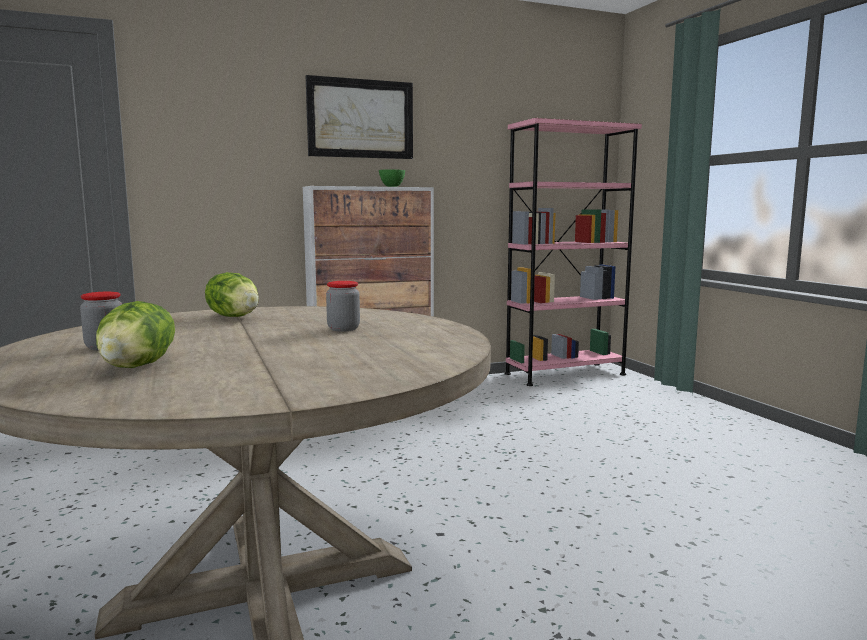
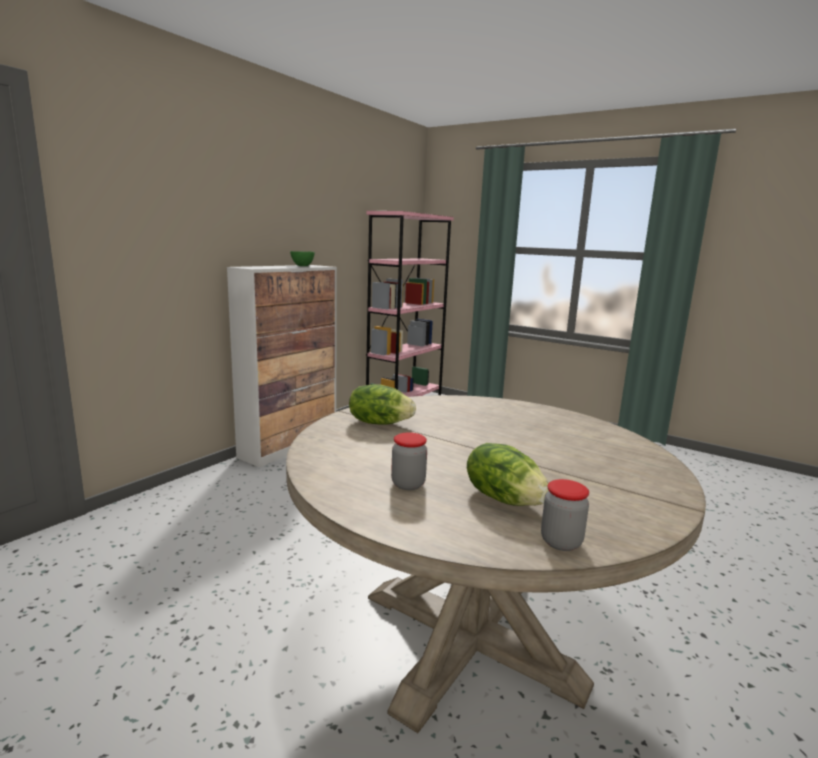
camera: 35 degrees left, 5 degrees up
(343, 329) = (497, 423): jar -> jar (561, 542)
(360, 119) = (269, 202): picture -> none

